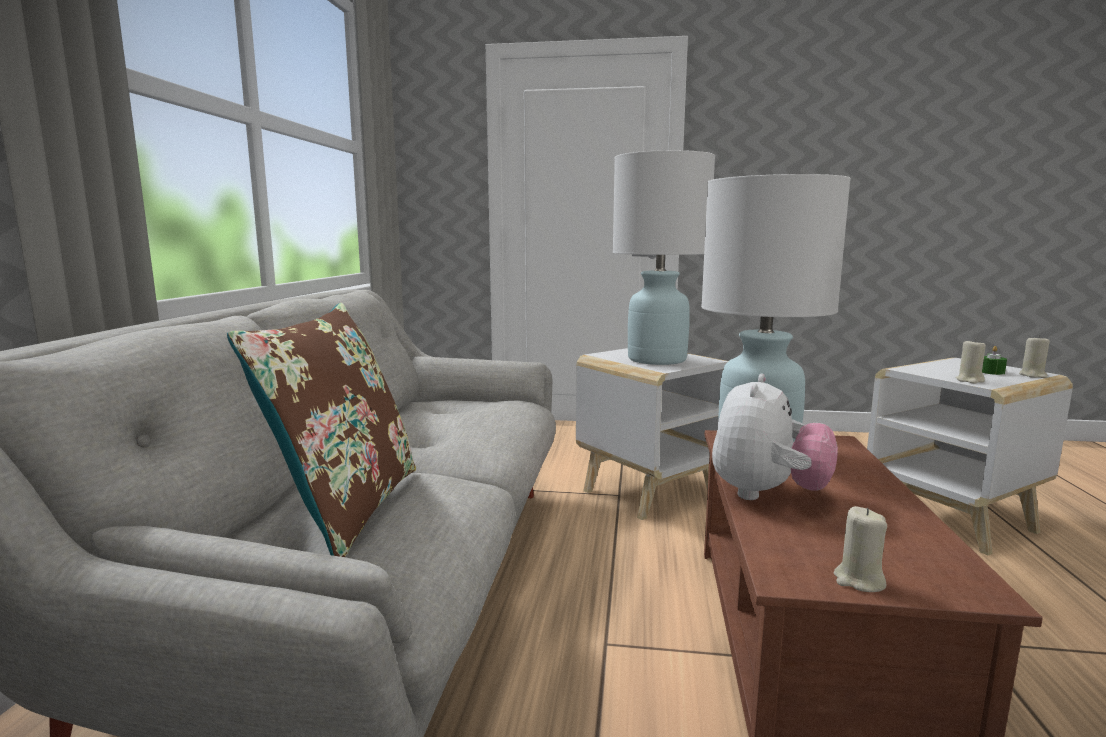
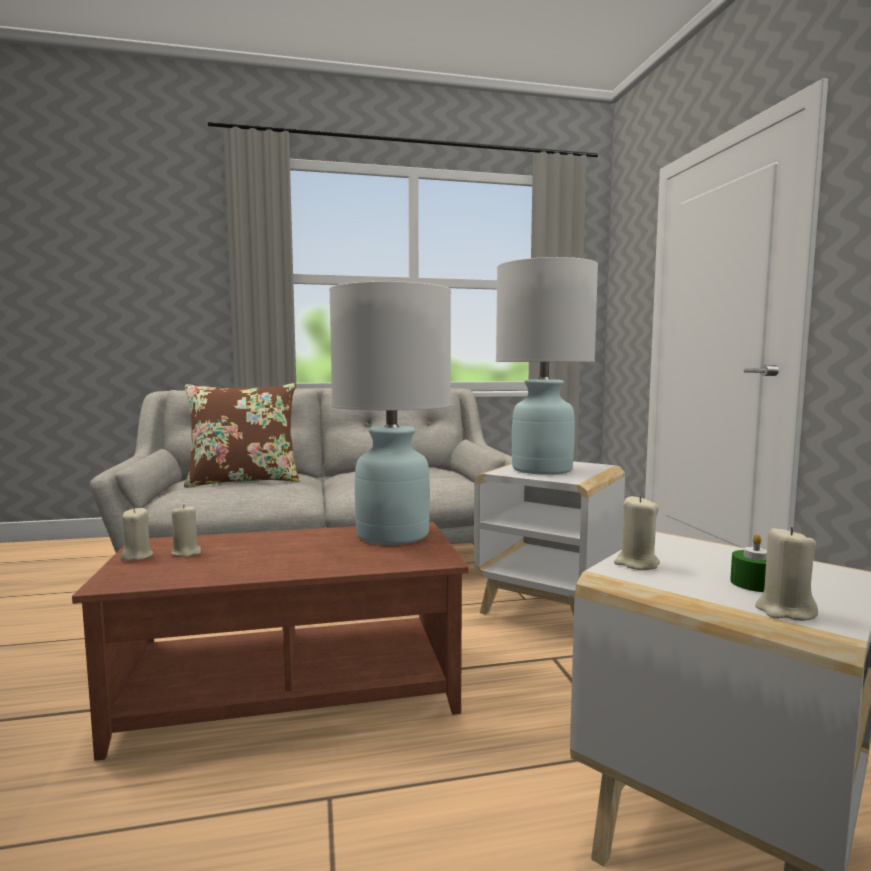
camera: 70 degrees right, 5 degrees down
(767, 494) = (278, 538): plush toy -> none
(834, 546) = (186, 552): none -> beige candle

